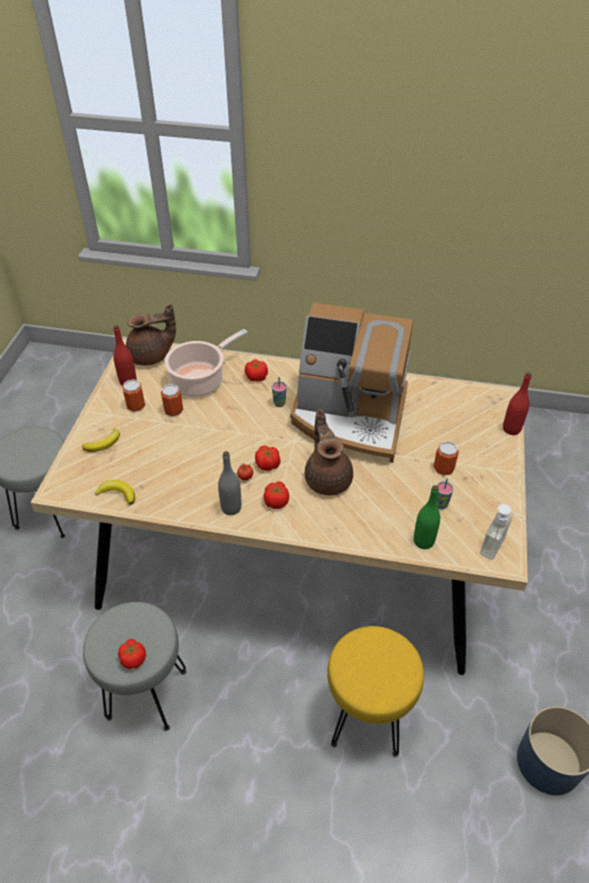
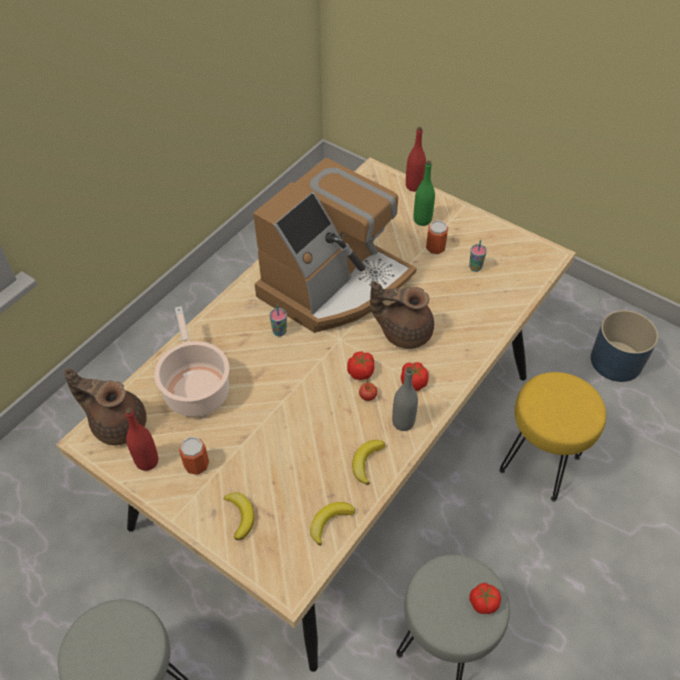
camera: 65 degrees left, 5 degrees up
(151, 356) = (117, 424): brown teapot -> brown teapot turned 75 degrees counterclockwise
(173, 410) = (229, 429): can -> none
(181, 497) = (366, 462): none -> banana
(256, 377) = (225, 337): tomato -> none
(423, 541) = (509, 296): green bottle -> green bottle (422, 220)
(499, 549) = (538, 253): soap dispenser -> none

